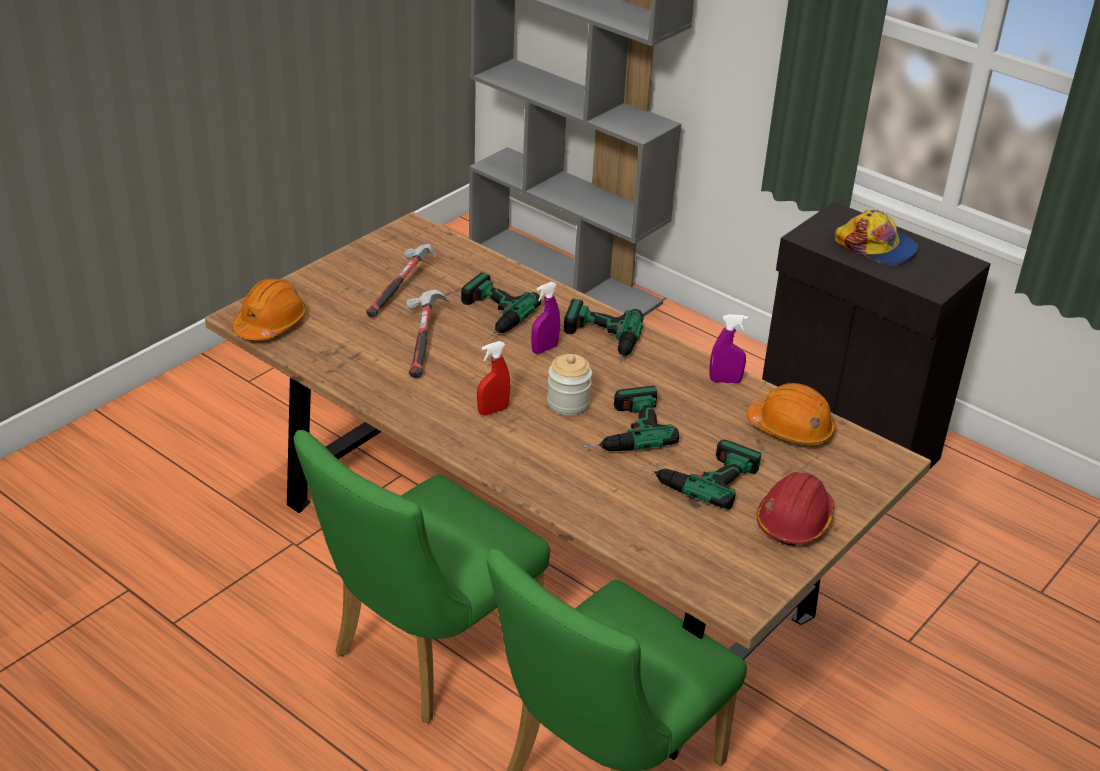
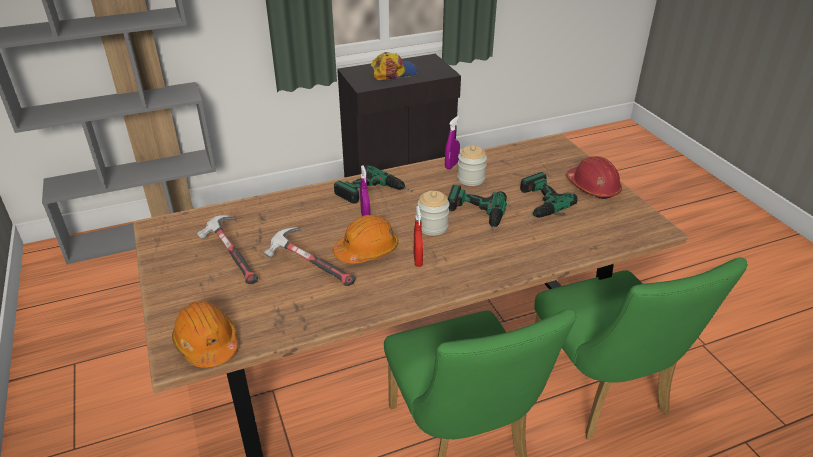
camera: 60 degrees left, 0 degrees up
(488, 316) = (306, 228): power drill -> none
(706, 405) = (471, 179): none -> jar
(790, 429) = (511, 161): orange hard hat -> orange hard hat (367, 250)

